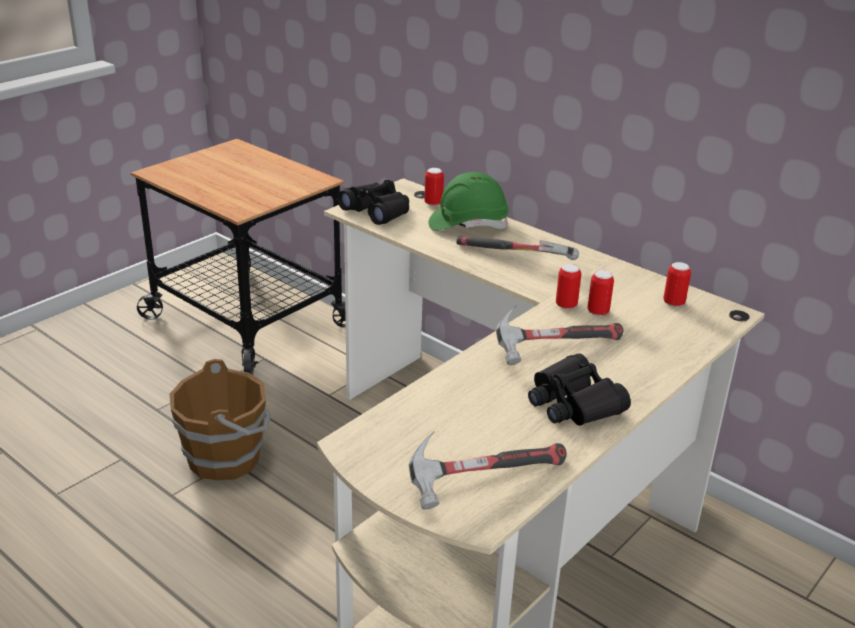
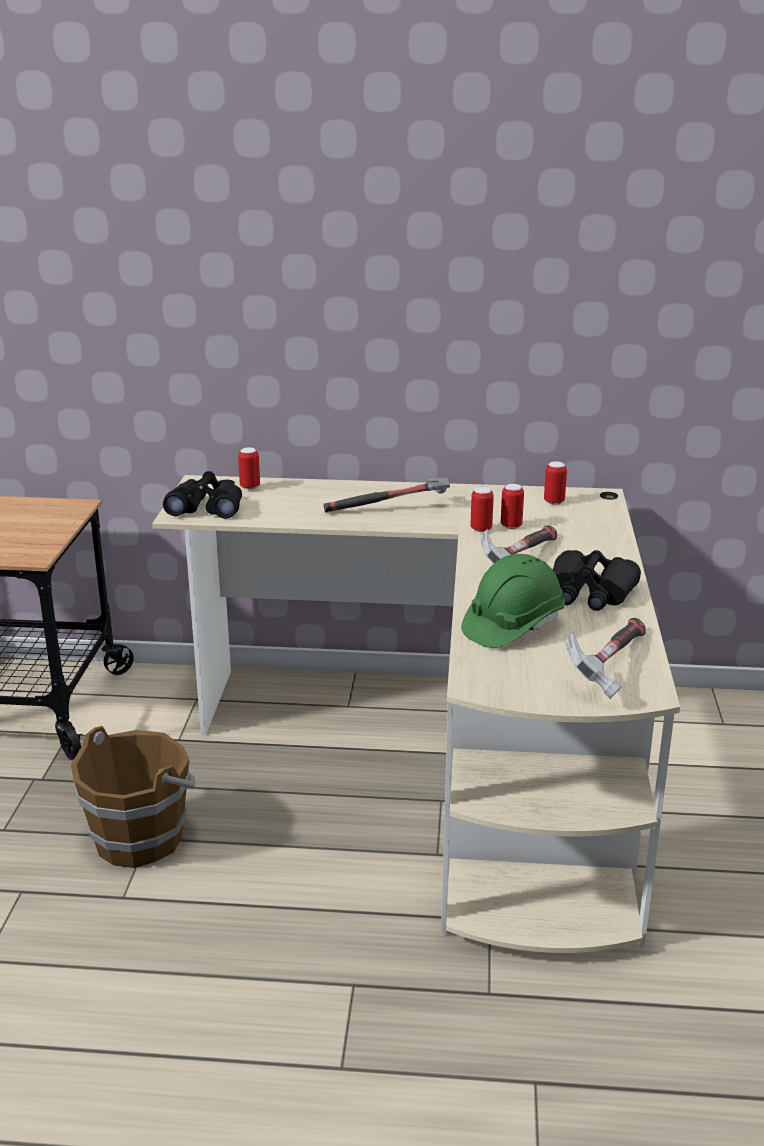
camera: 35 degrees left, 5 degrees down
(468, 224) = (306, 494): green hard hat -> green hard hat (512, 626)

